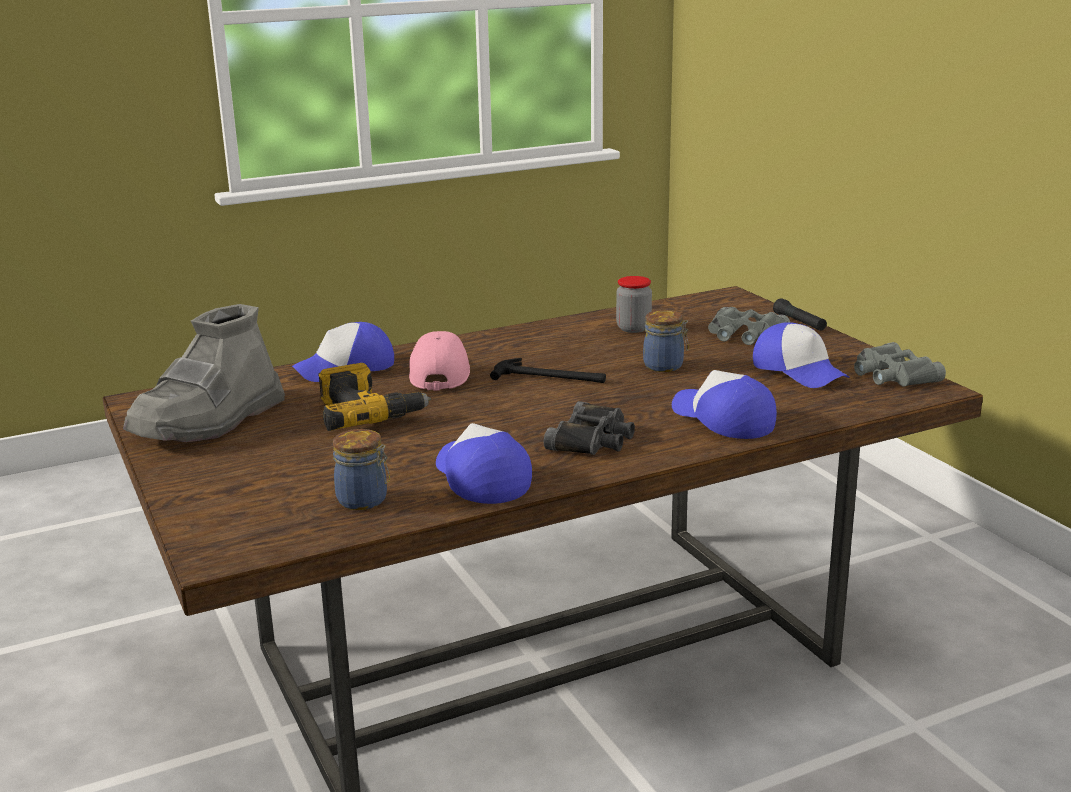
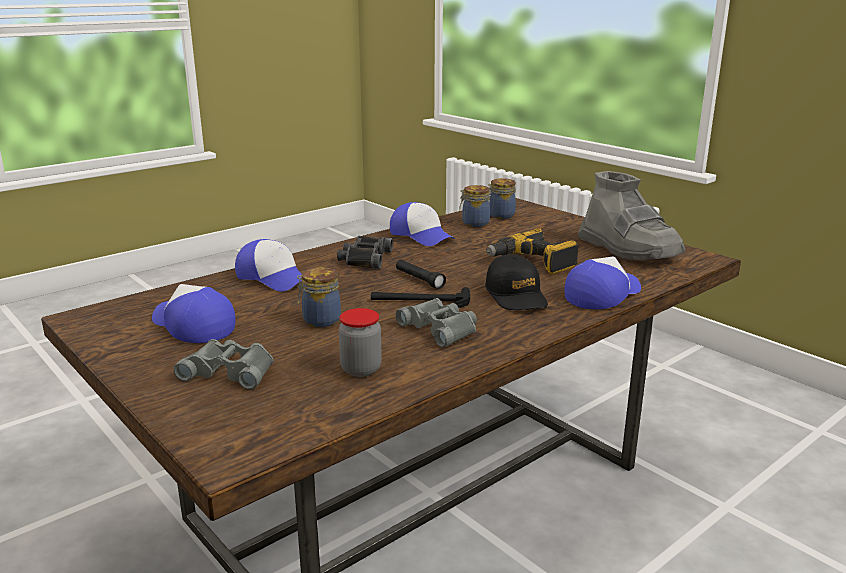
camera: 165 degrees right, 0 degrees up
(209, 421) = (629, 250): grey boot -> grey boot turned 135 degrees clockwise
(293, 518) = (500, 215): none -> jar
(440, 374) = (516, 296): pink cap -> black cap
(799, 323) = (153, 399): black flashlight -> black flashlight (419, 280)
(892, 375) = (104, 329): grey binoculars -> grey binoculars (440, 328)

